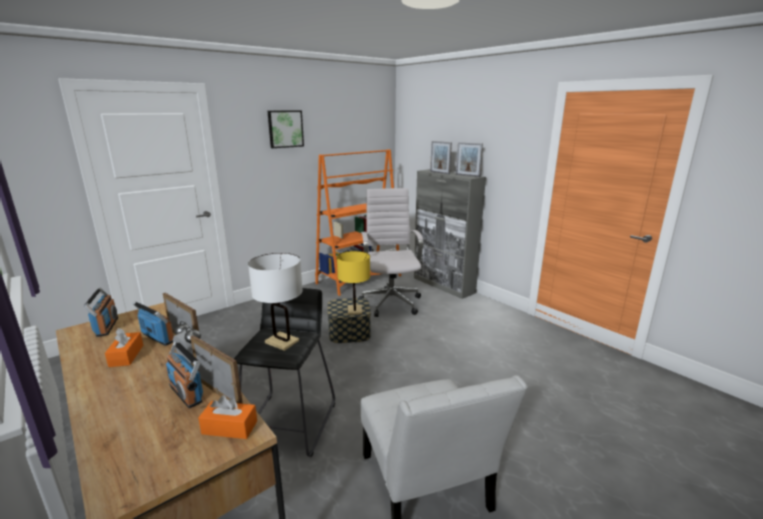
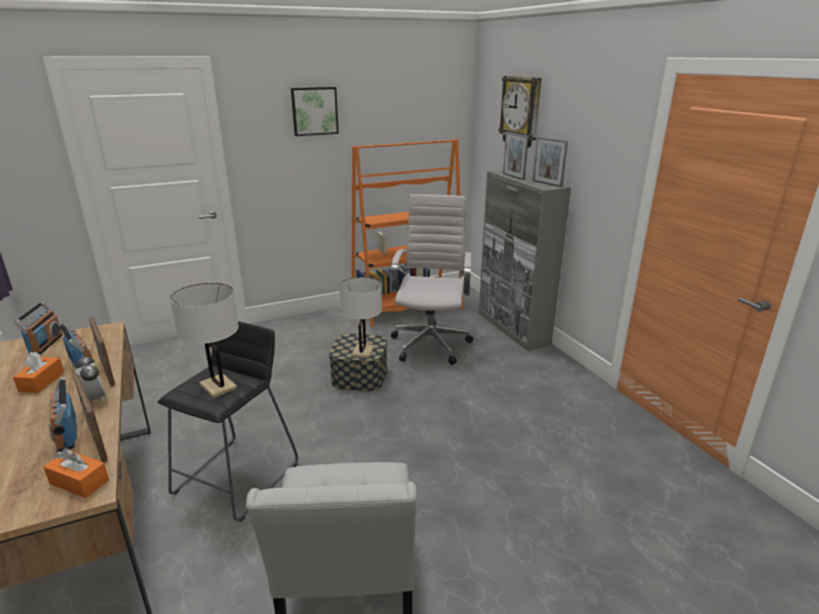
camera: 15 degrees right, 5 degrees up
(354, 310) = (363, 351): yellow table lamp -> white table lamp
(438, 127) = (521, 111): none -> wall clock

